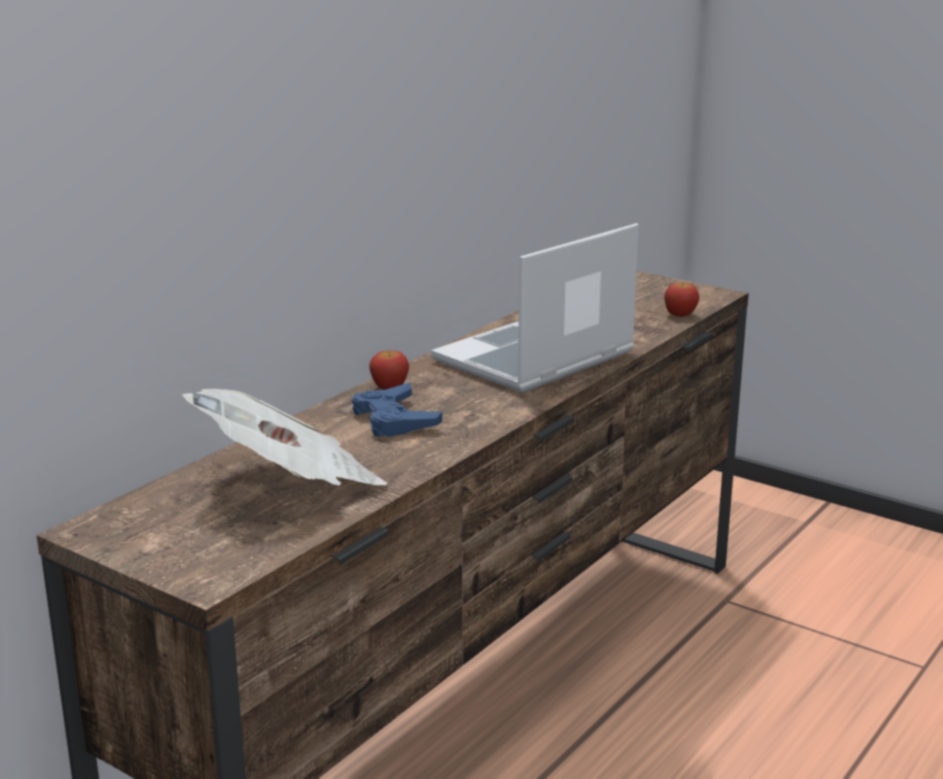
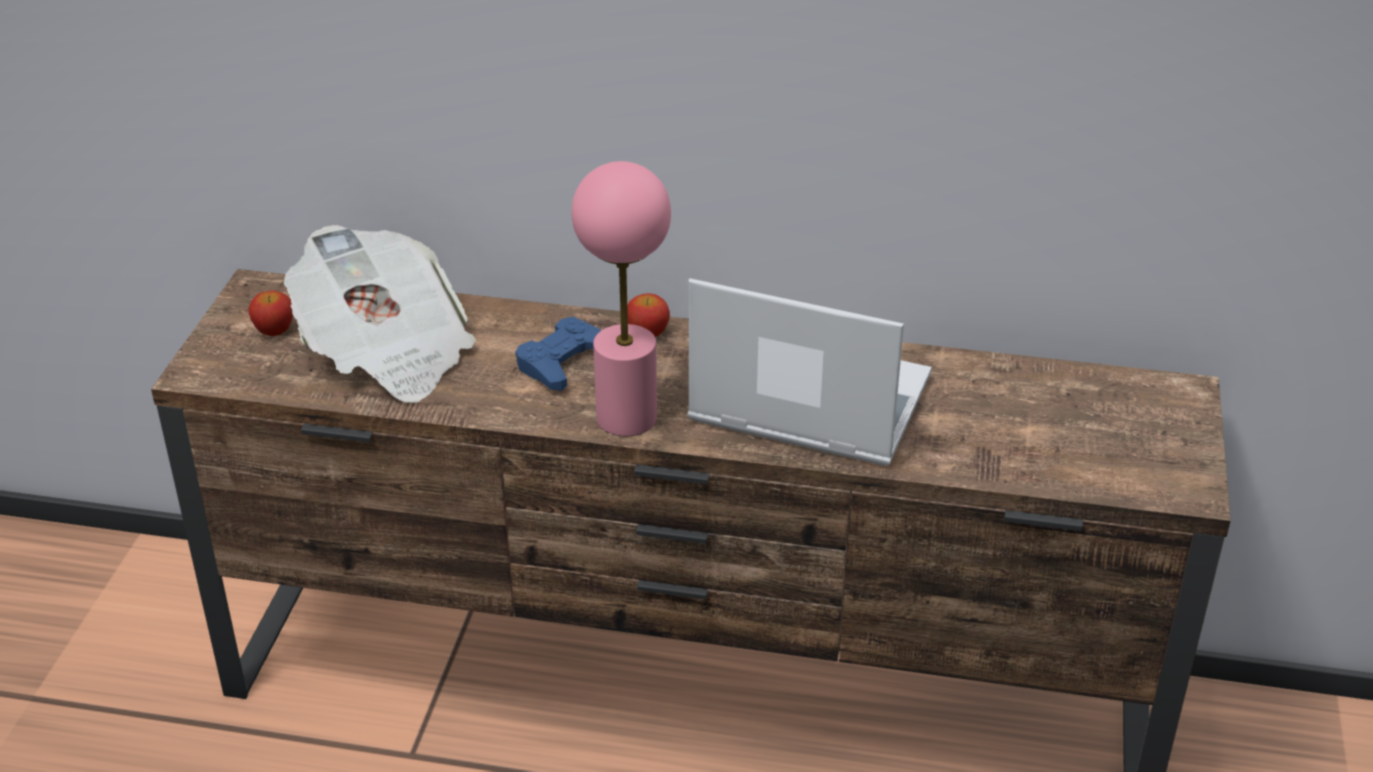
camera: 65 degrees right, 15 degrees up
(494, 412) = (627, 418): none -> pink table lamp
(680, 314) = (1068, 477): apple -> apple (274, 331)

